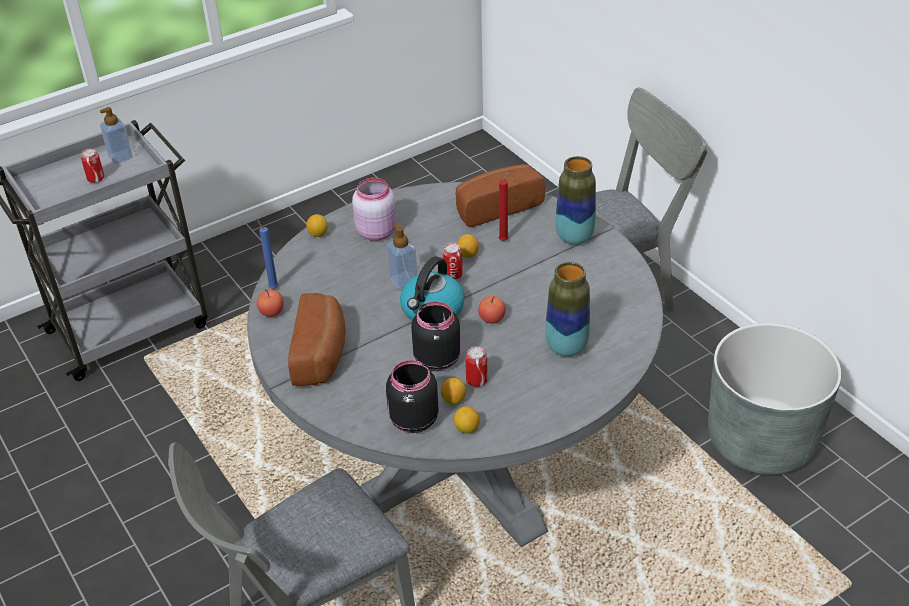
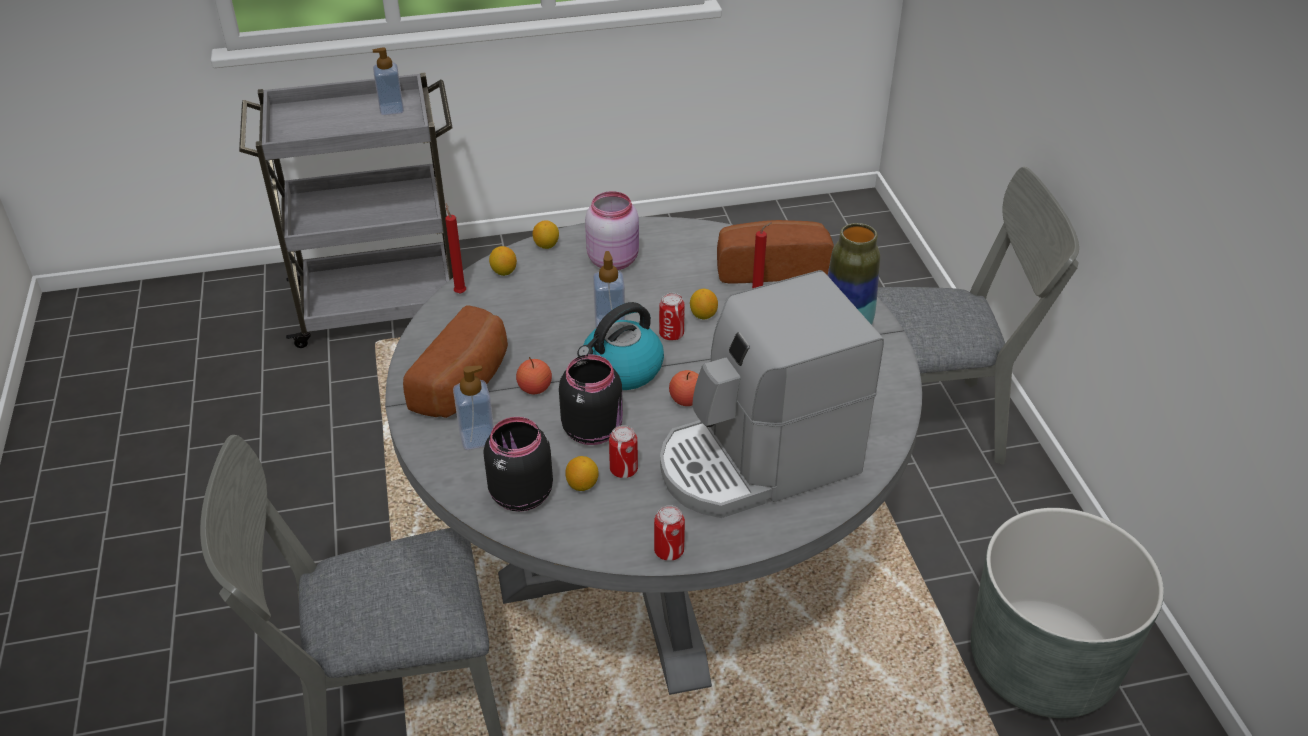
camera: 20 degrees right, 0 degrees up
(96, 179) = (352, 126): can -> can (669, 551)
(271, 312) = (441, 319): apple -> apple (535, 388)
(272, 287) = (460, 292): blue candle -> red candle
(355, 390) = (477, 437): none -> soap dispenser
(466, 429) = (576, 525): lemon -> lemon (504, 272)
(566, 347) = (757, 462): vase -> coffee machine

